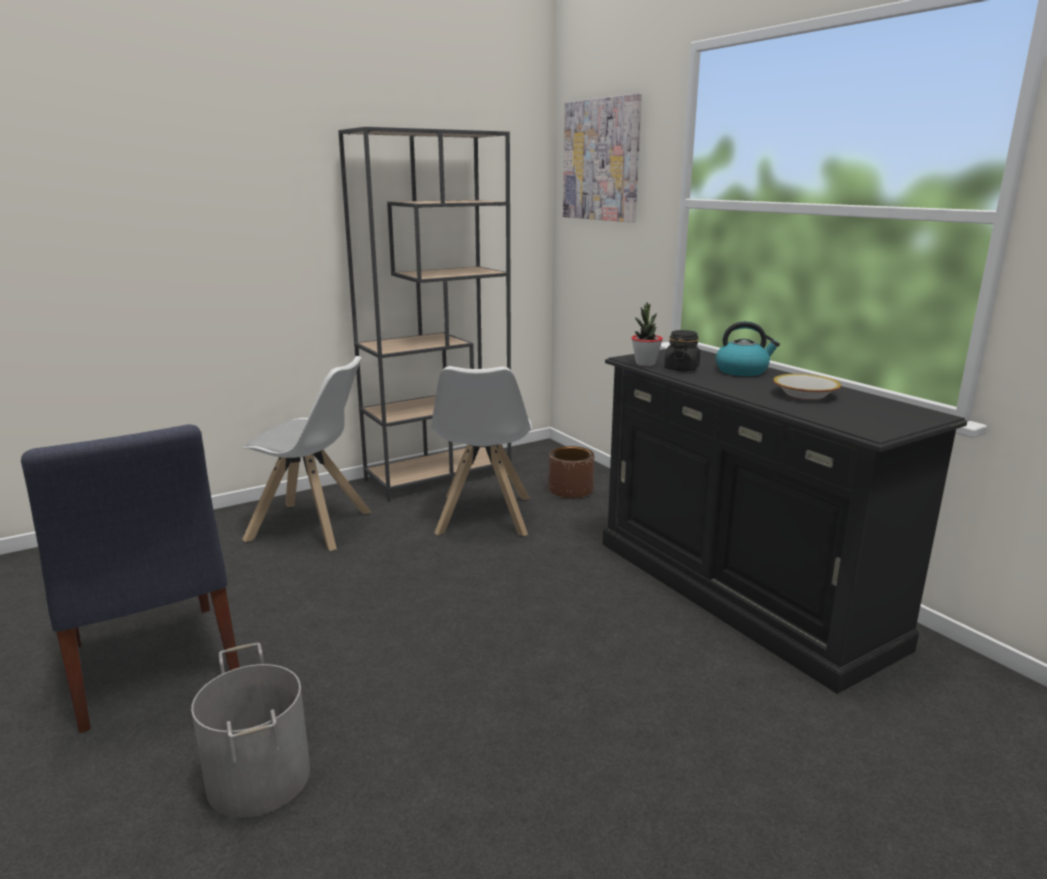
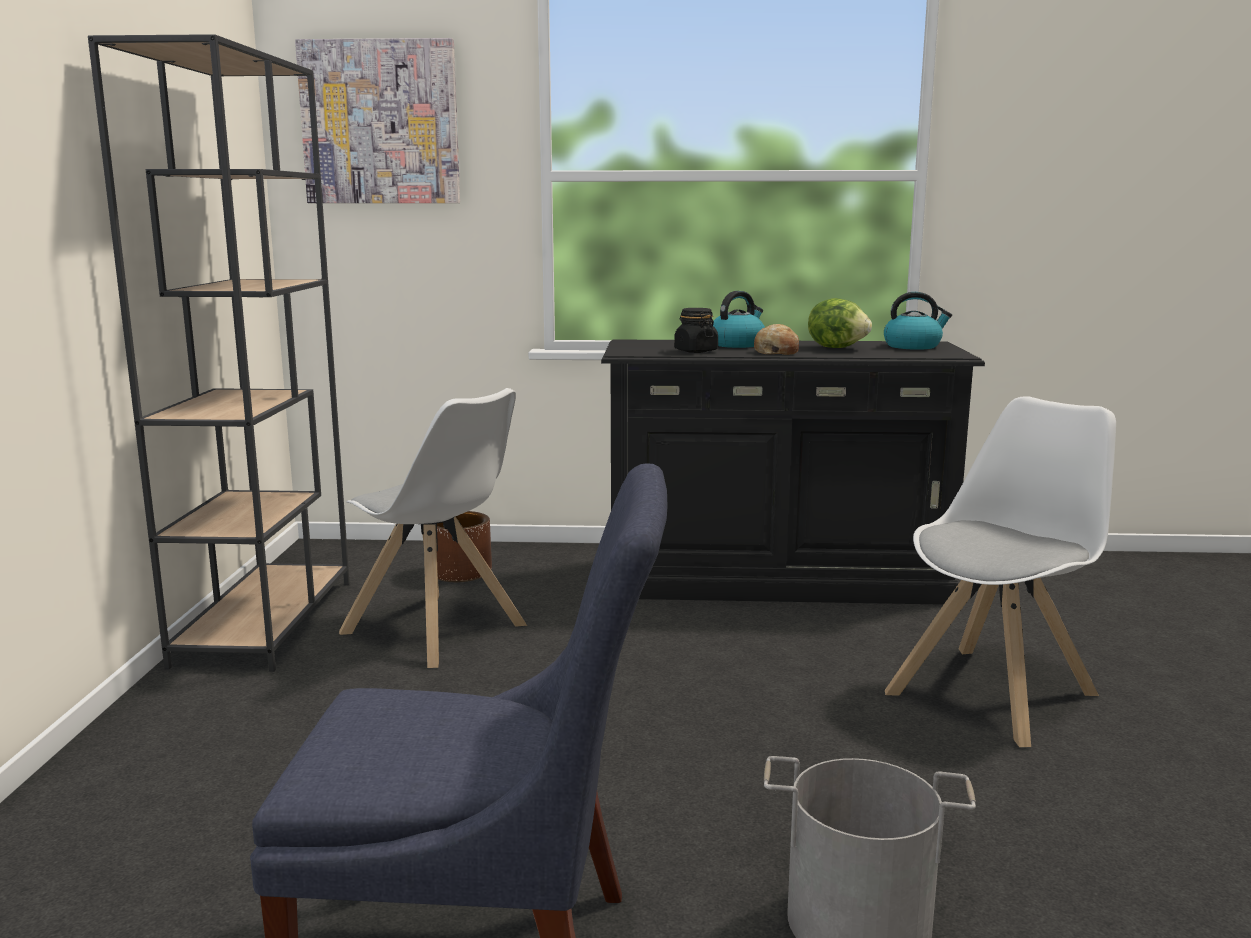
camera: 55 degrees left, 5 degrees down
(313, 527) = (245, 743): chair -> chair (995, 692)
(645, 364) = (655, 353): potted plant -> none
(733, 385) = (776, 352): none -> bread
(805, 394) = (837, 348): bowl -> lettuce
(887, 412) = (913, 346): none -> kettle

